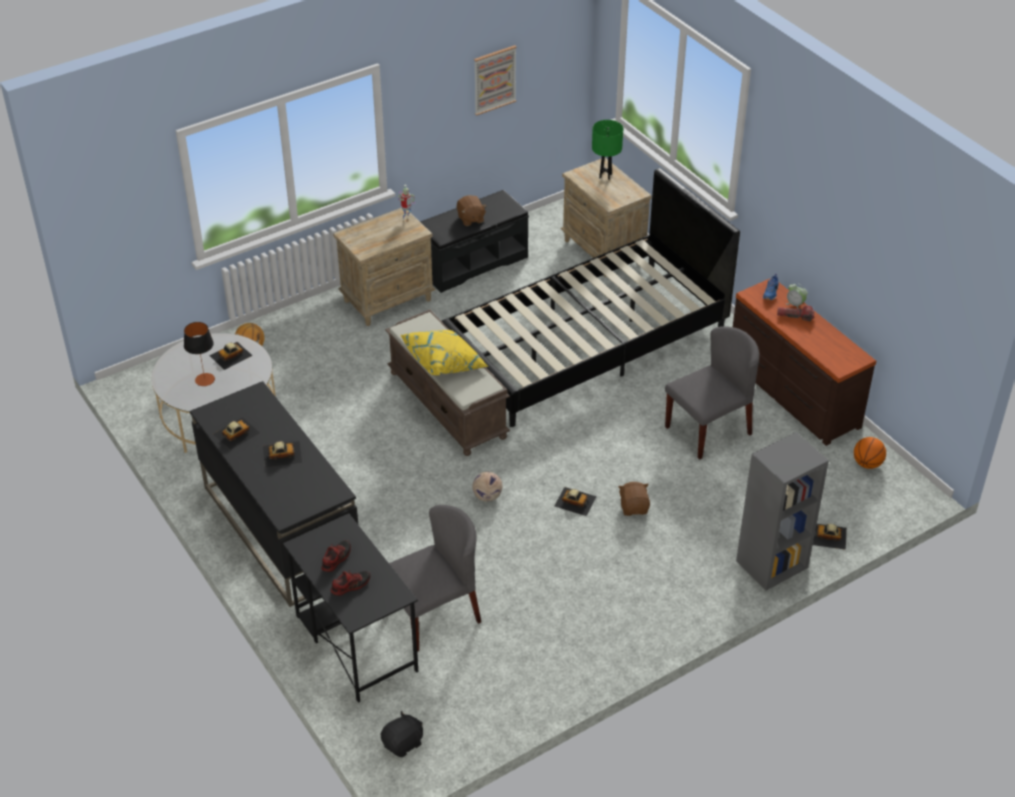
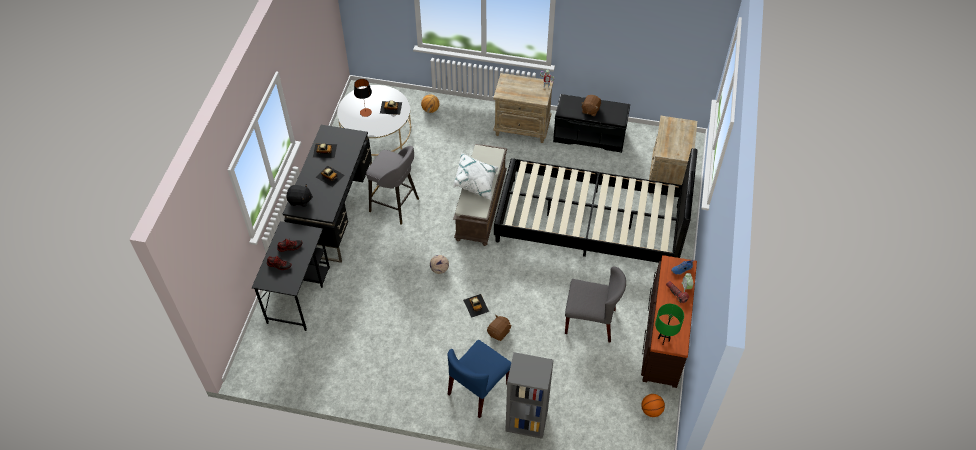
camera: 45 degrees right, 10 degrees up
(346, 471) = (395, 206): none -> grey stool
(403, 743) = (260, 359): black plush toy -> black plush toy (300, 200)
(433, 615) = (344, 309): grey chair -> none
(445, 363) = (476, 183): yellow pillow -> white pillow
(494, 79) = (643, 34): picture -> none
(605, 176) = (682, 133): green table lamp -> green table lamp (663, 339)
(687, 575) = (478, 389): none -> blue chair
(828, 536) = (575, 431): toy car -> none

